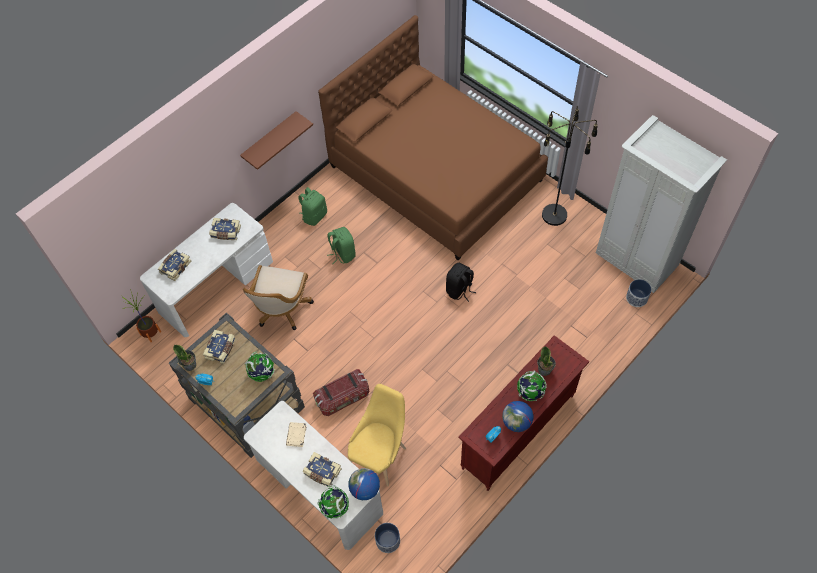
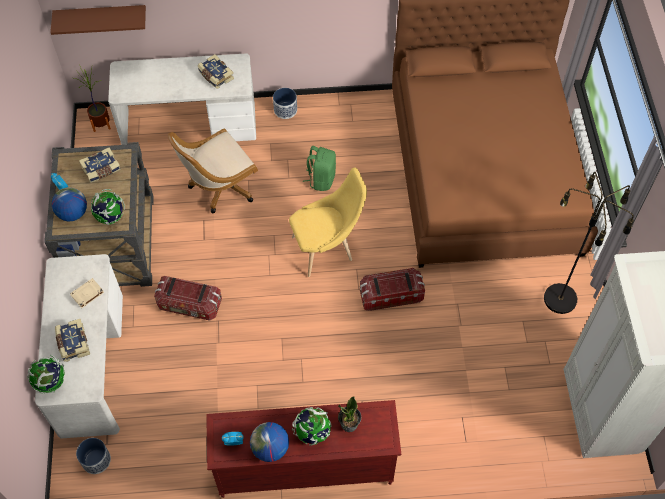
camera: 40 degrees right, 0 degrees up
(175, 267) = (146, 74): book -> none
(190, 365) = (65, 163): potted plant -> none
(270, 139) = (320, 15): brown shelf -> brown shelf (101, 16)
(314, 216) = (332, 127): green backpack -> none
(365, 489) = (89, 389): globe -> globe (73, 213)
(380, 454) = (168, 380): yellow chair -> yellow chair (326, 248)
(459, 290) = (390, 295): black backpack -> storage box
(636, 298) = (558, 447): planter -> planter (285, 110)

